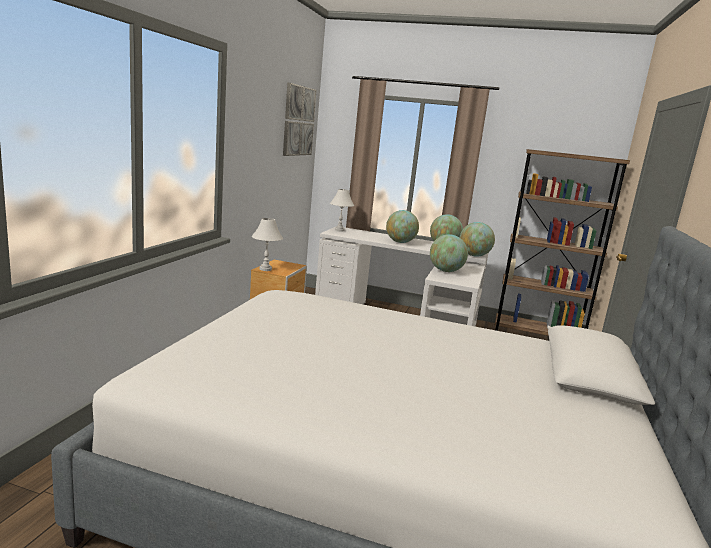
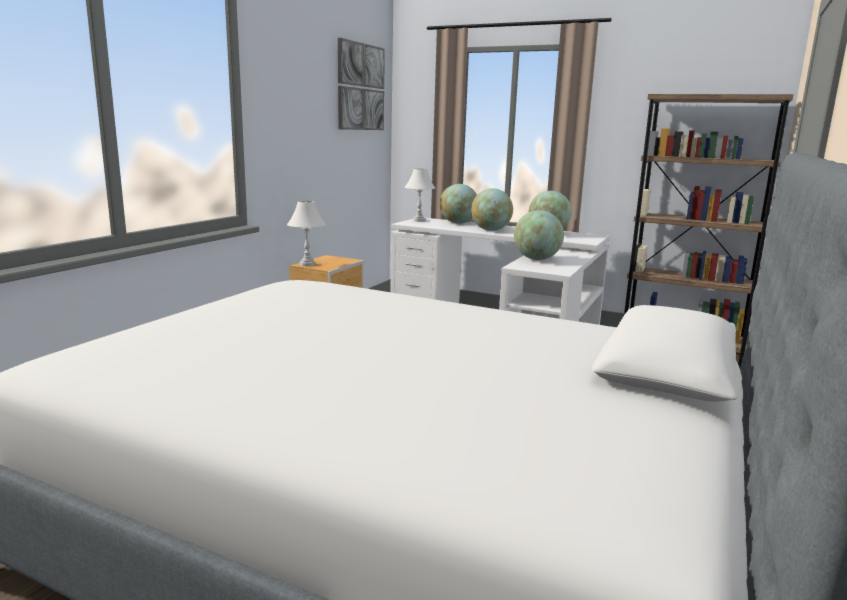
camera: 10 degrees right, 0 degrees up
(474, 255) = (583, 241): globe -> globe (458, 223)

